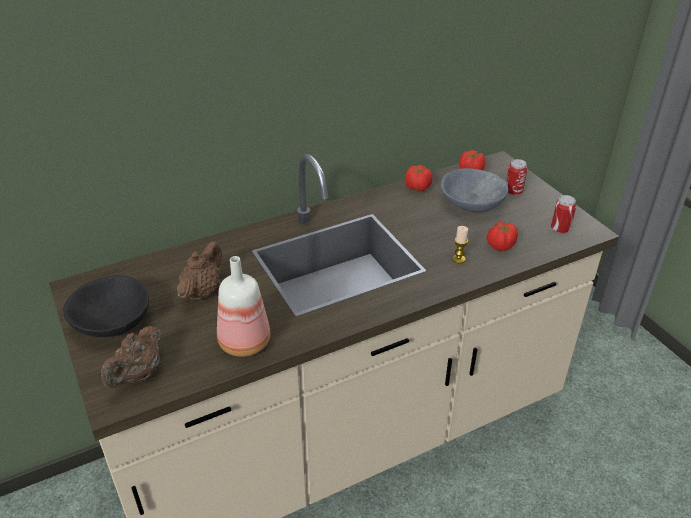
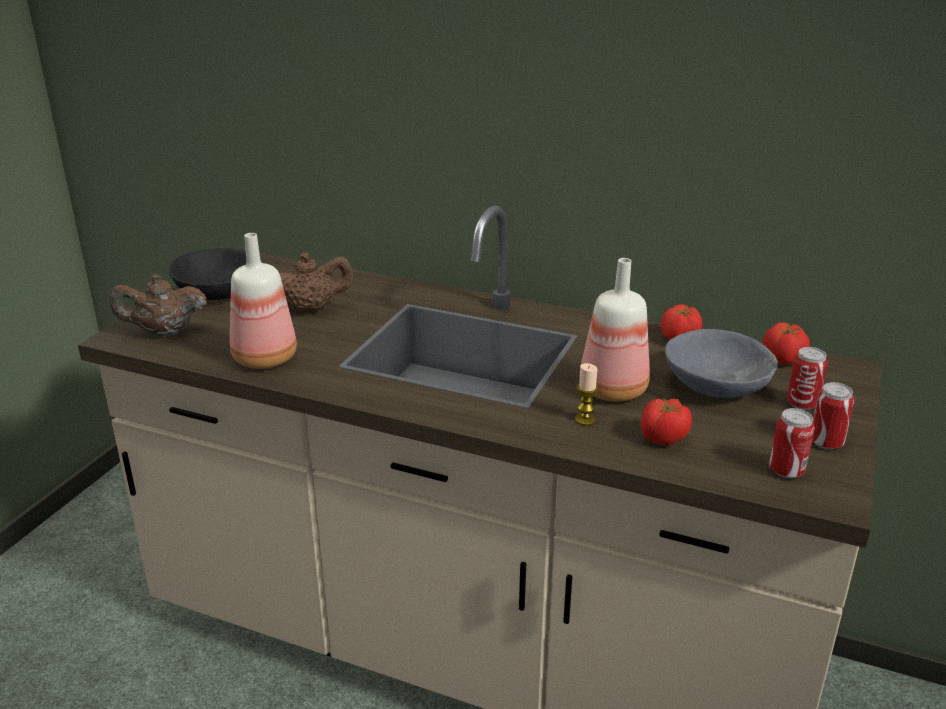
camera: 50 degrees right, 10 degrees down
(442, 235) = (612, 391): none -> bottle
(549, 205) = (826, 442): none -> can

